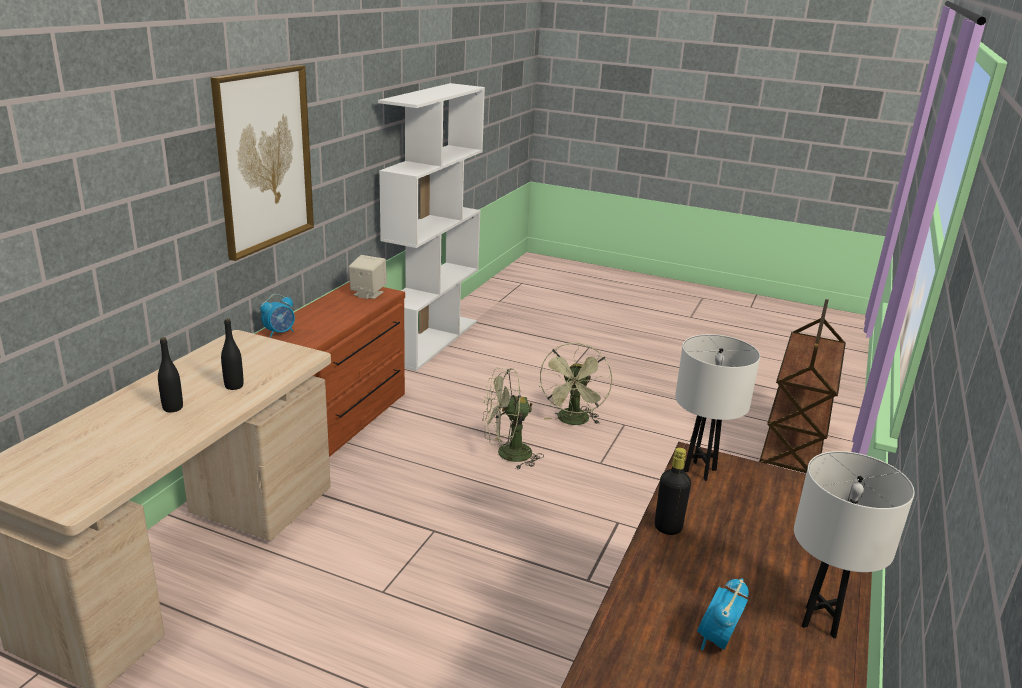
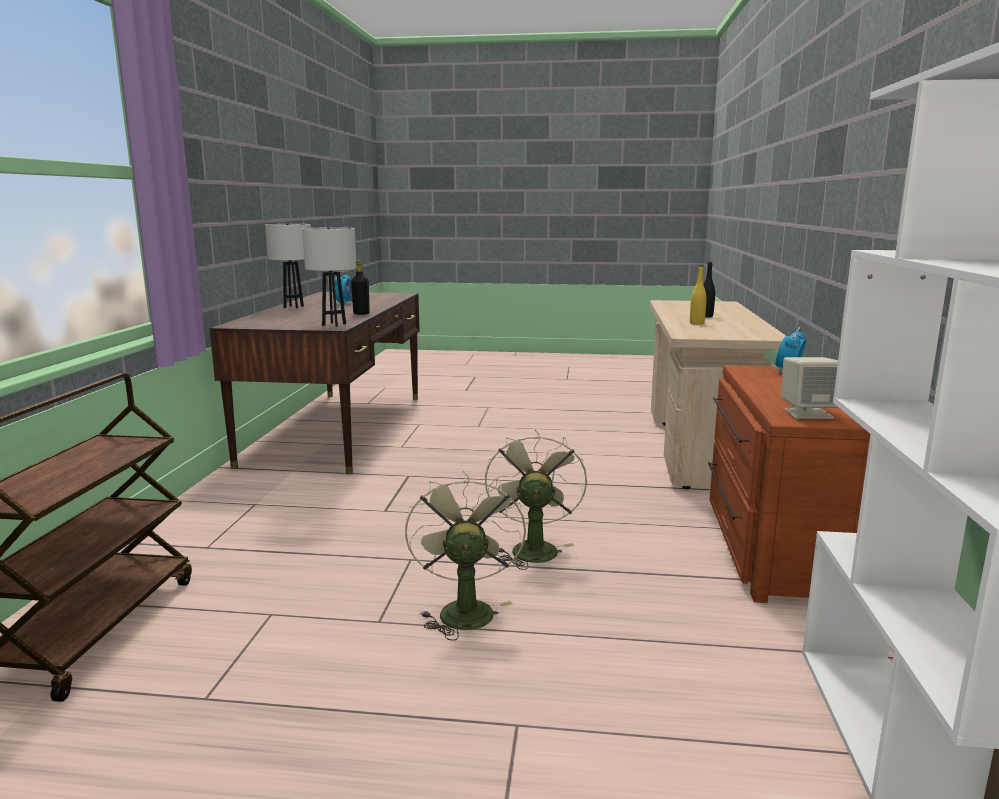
camera: 165 degrees right, 10 degrees down
(234, 386) = (696, 323): black bottle -> yellow bottle
(264, 160) = (852, 173): picture -> none
(507, 454) = (532, 548): green fan -> green fan turned 60 degrees counterclockwise

